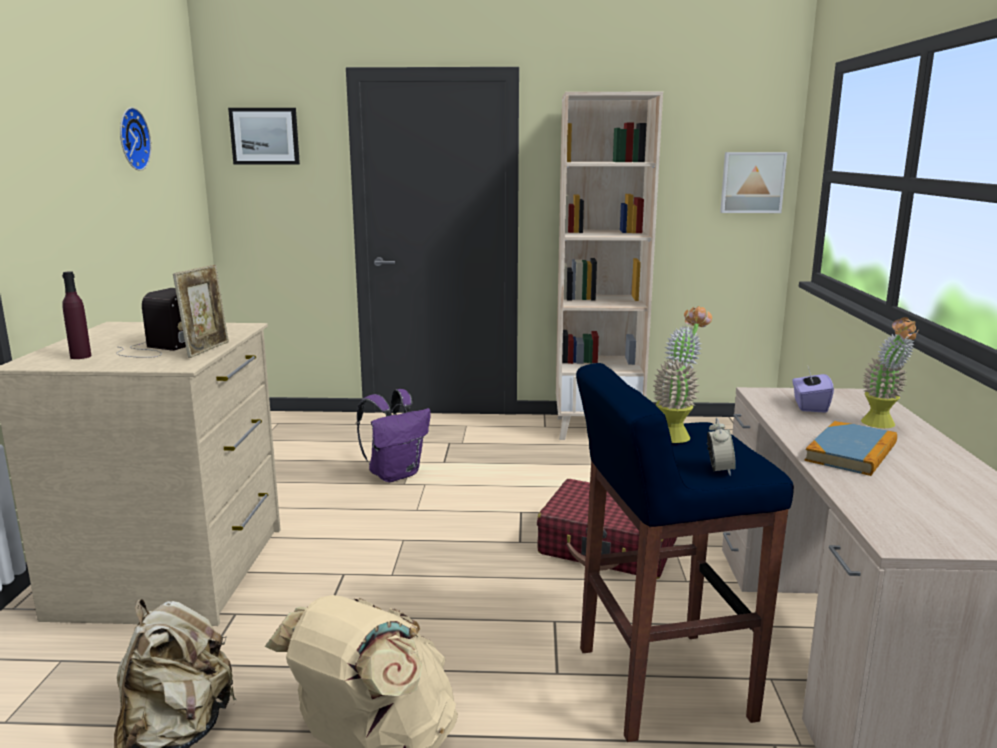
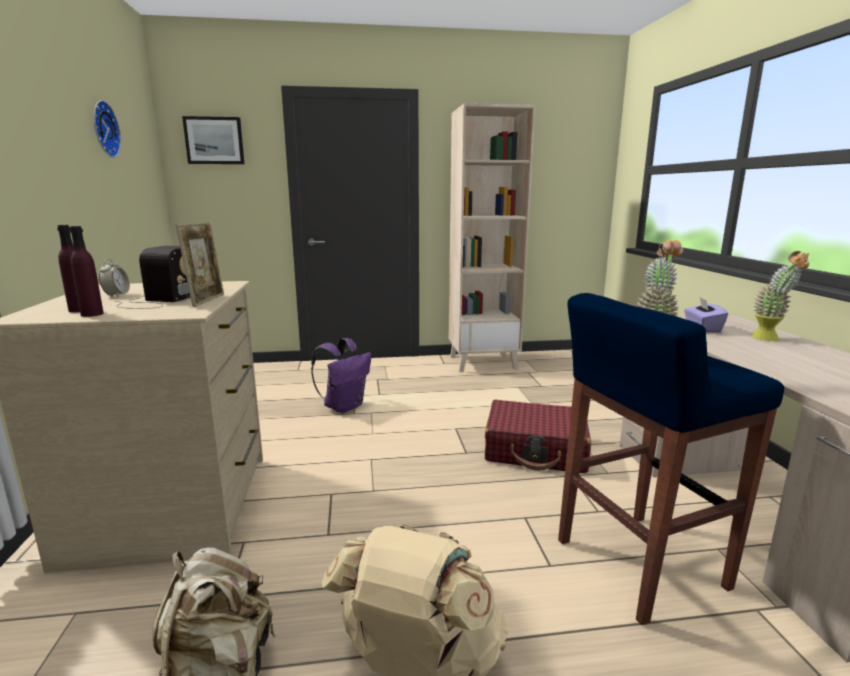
camera: 10 degrees left, 0 degrees up
(90, 362) = (92, 314): none -> purple bottle
(719, 470) = (720, 377): alarm clock -> alarm clock (117, 295)
(752, 182) = (585, 179): picture -> none
(851, 452) = (774, 359): book -> none

